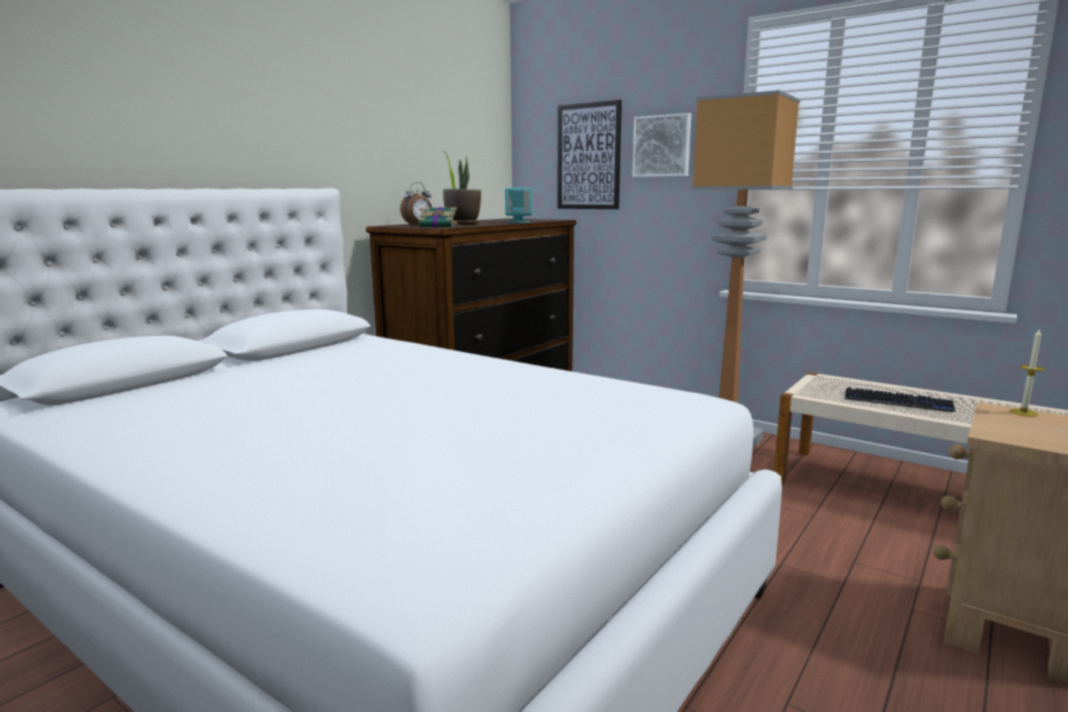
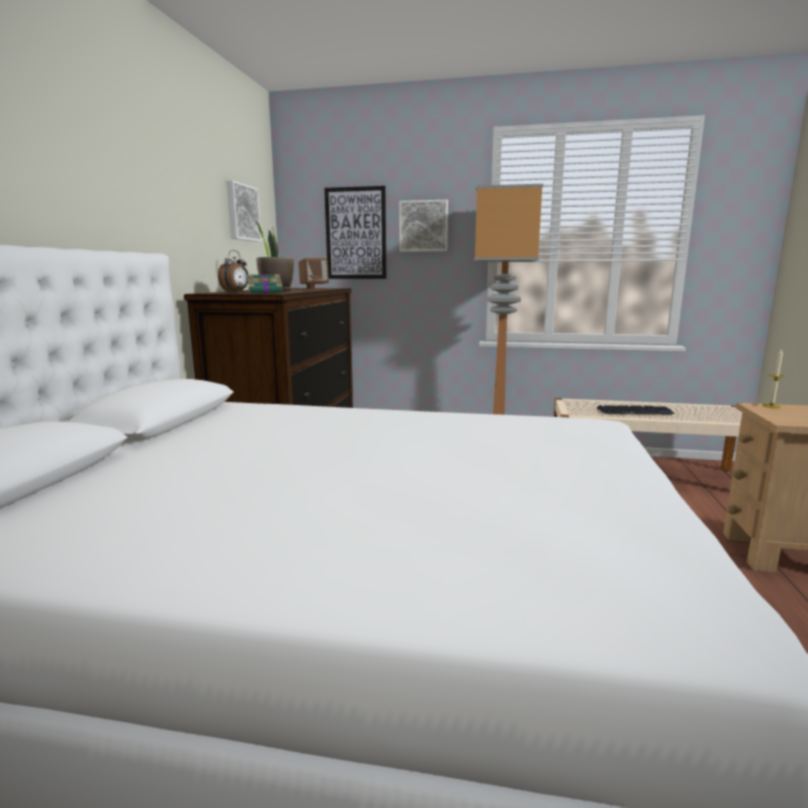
camera: 25 degrees left, 0 degrees up
(458, 139) = (242, 212): none -> picture
(518, 222) = (314, 289): turquoise speaker -> brown speaker

